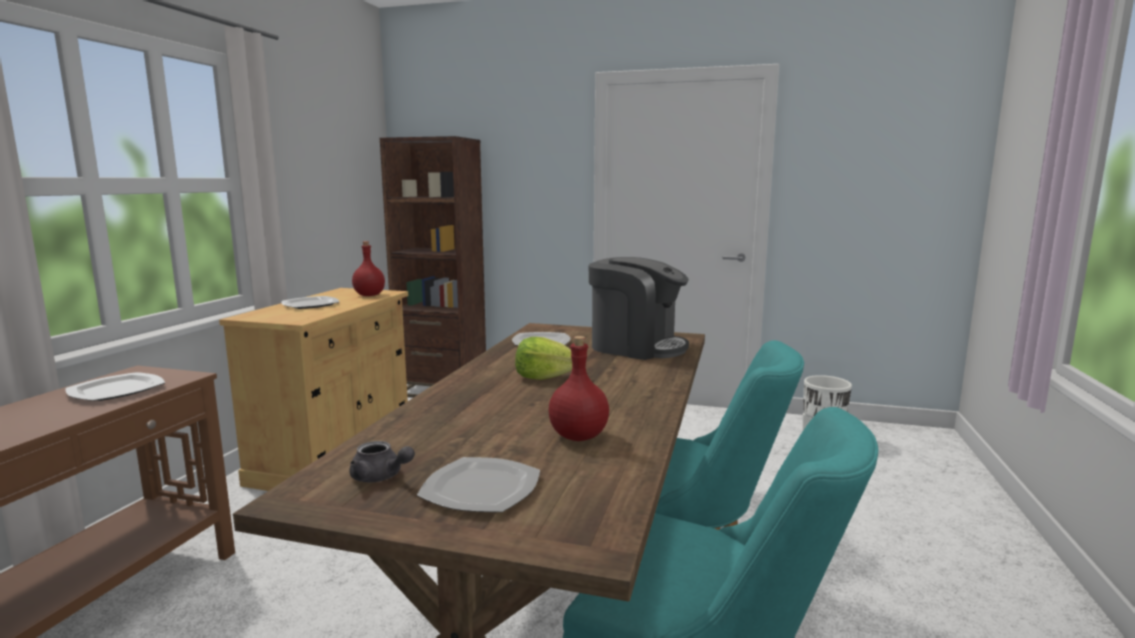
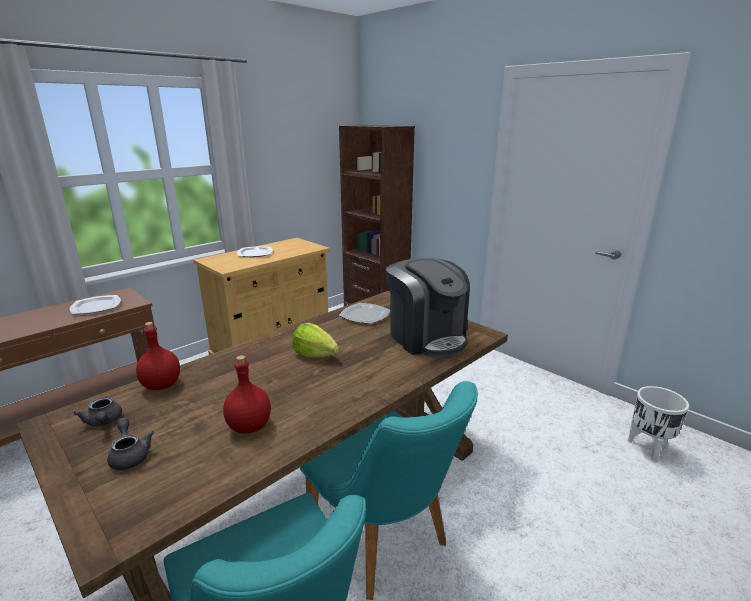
camera: 30 degrees right, 10 degrees up
(368, 295) = (299, 249): red bottle -> red bottle (161, 385)
(479, 489) = (130, 455): plate -> grey teapot

